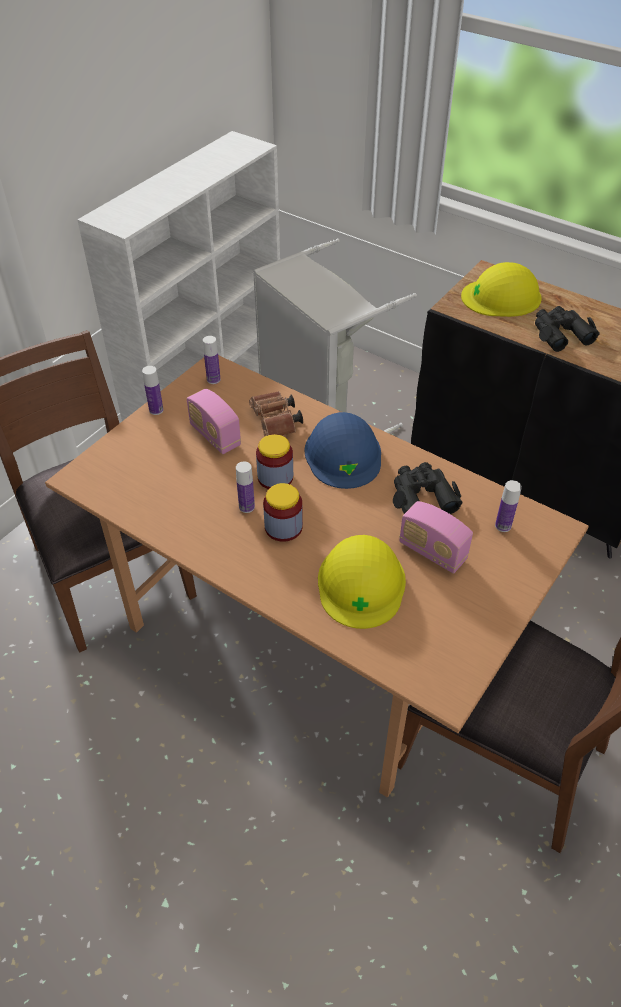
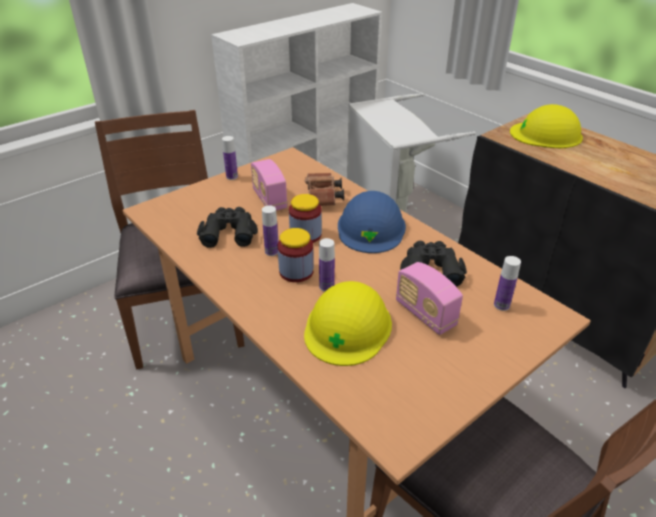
camera: 15 degrees right, 10 degrees down
(213, 379) = (286, 164): bottle -> bottle (326, 286)
(560, 333) = (594, 164): black binoculars -> black binoculars (229, 232)

